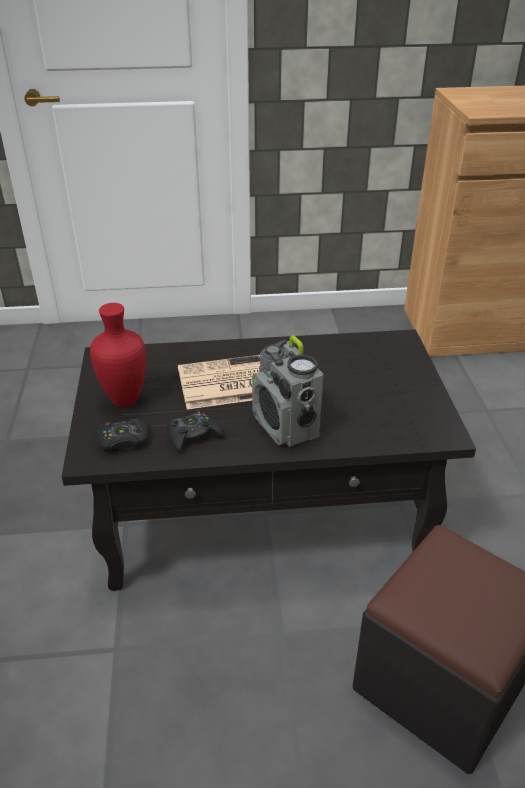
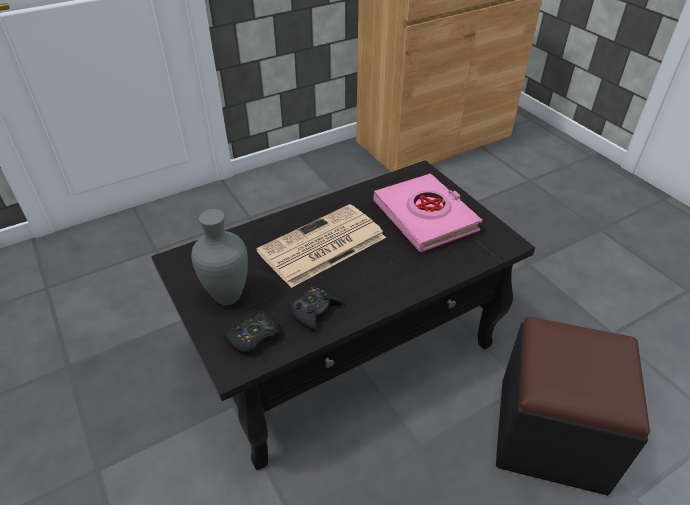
camera: 25 degrees left, 5 degrees up
(123, 400) = (227, 298): red vase -> grey vase
(286, 427) = (385, 276): radio -> none
(371, 384) = (425, 217): none -> pink book

